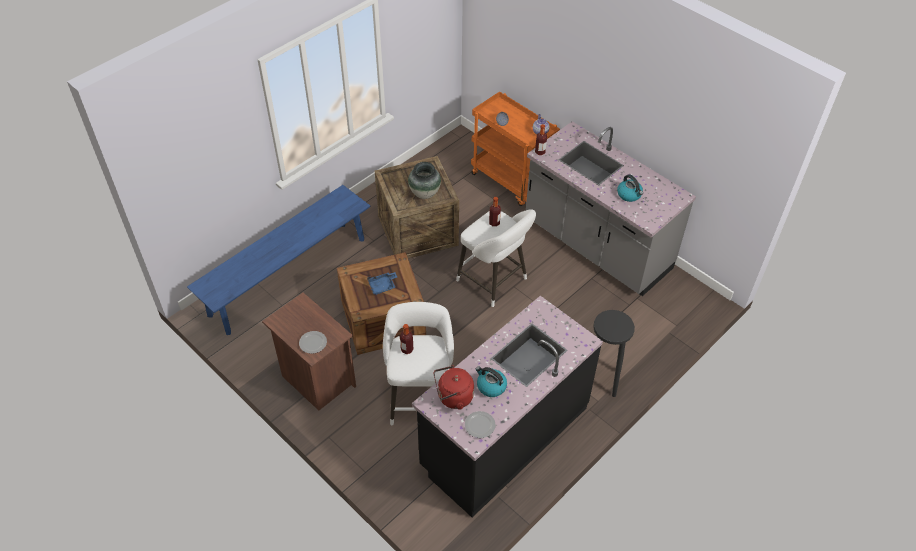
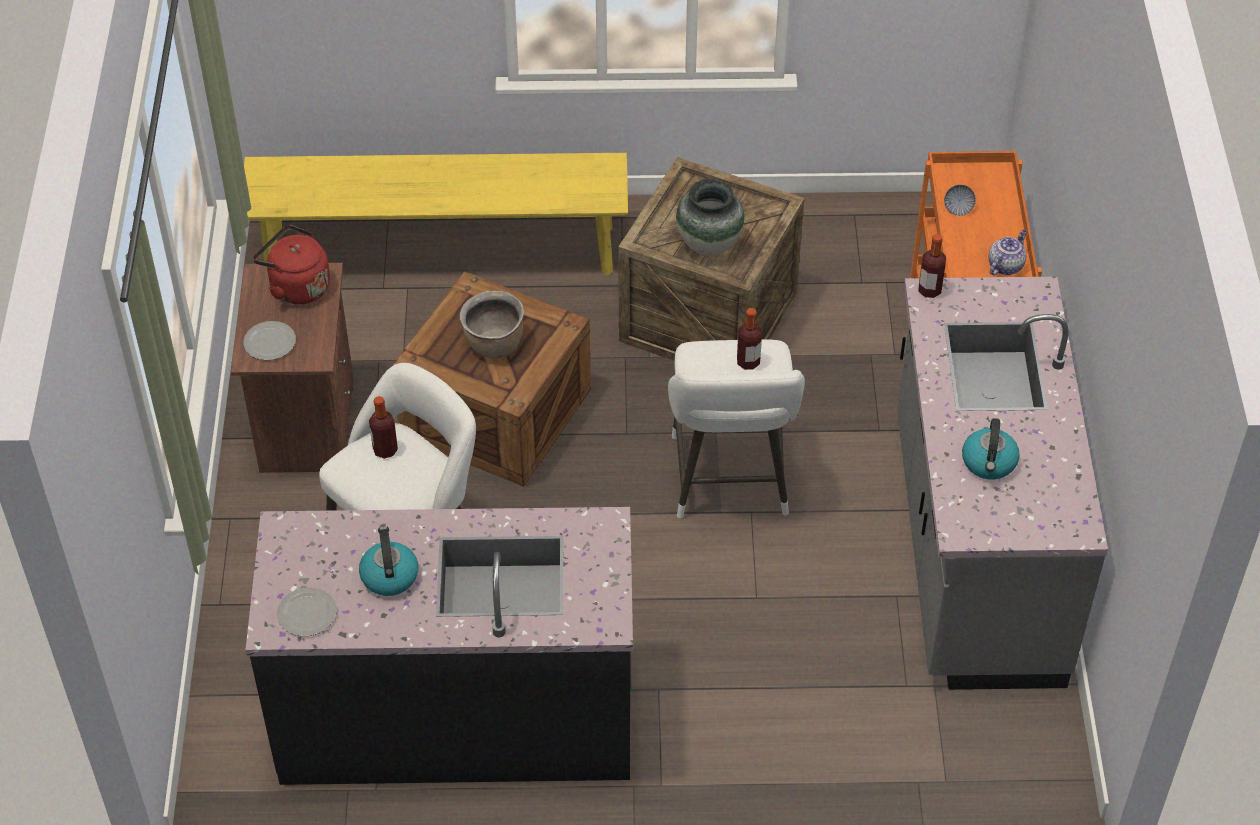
camera: 45 degrees right, 0 degrees up
(288, 276) = (440, 252): blue bench -> yellow bench
(382, 286) = (494, 345): blue tray -> brown cooking pot
(453, 397) = (321, 548): red kettle -> red kettle (296, 286)
(602, 380) = (707, 761): black stool -> none

